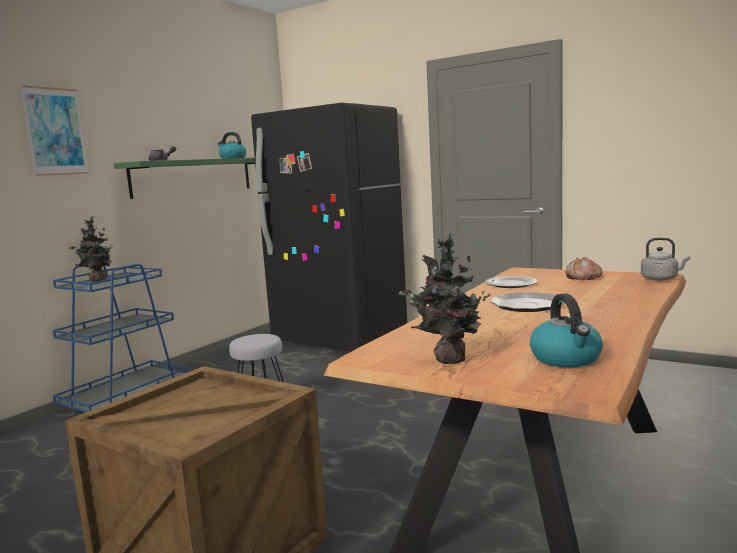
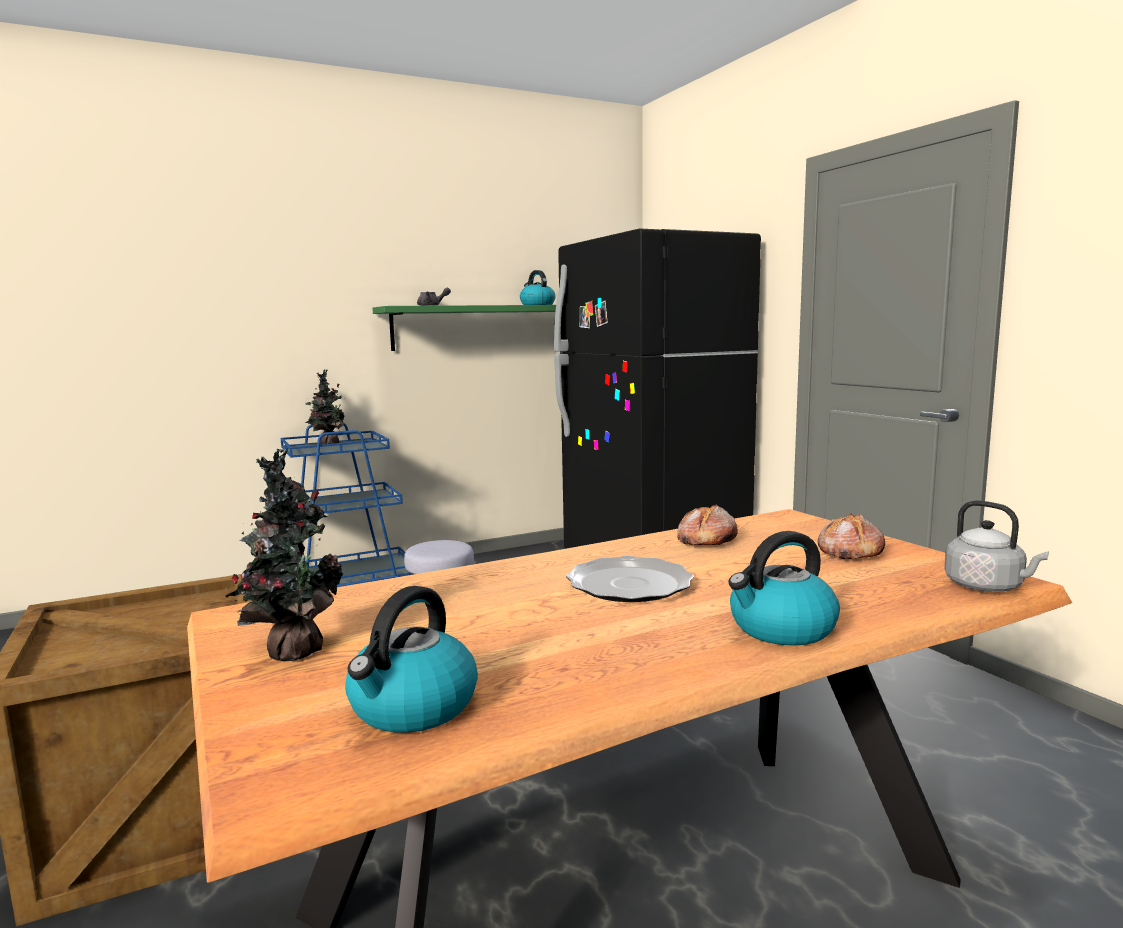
camera: 30 degrees right, 0 degrees up
(55, 131) = (300, 269): picture -> none
(510, 284) = (705, 540): plate -> bread
(628, 305) = (781, 629): none -> kettle

